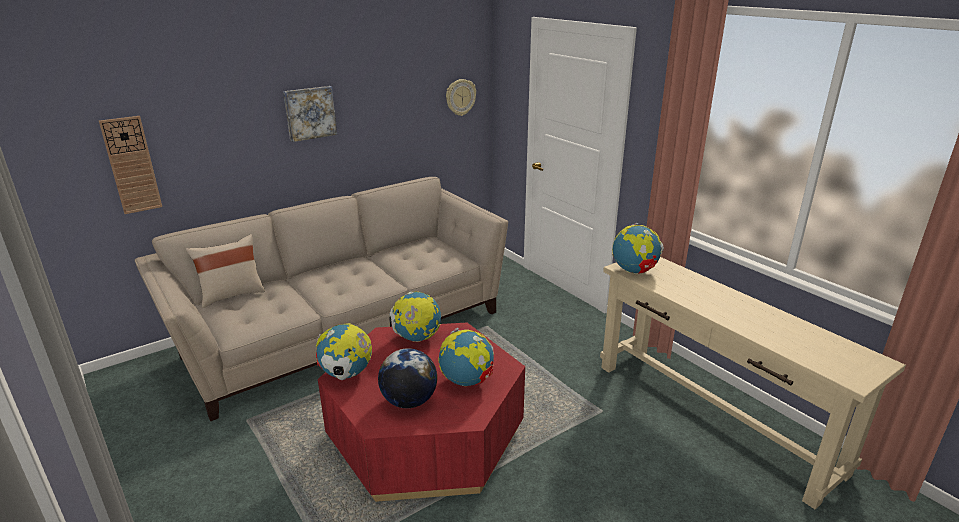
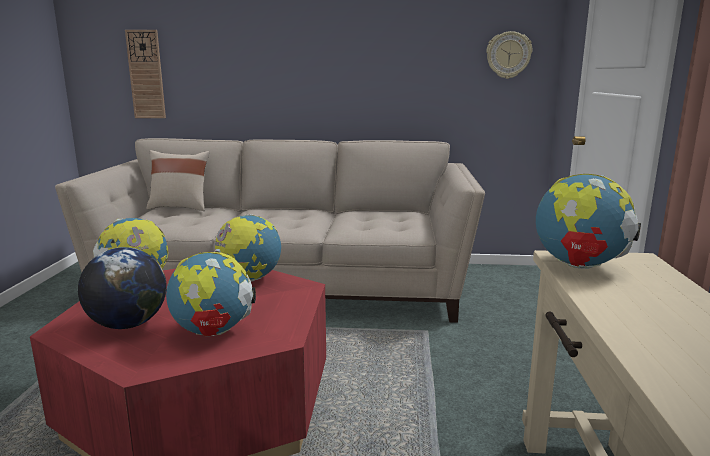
camera: 40 degrees right, 10 degrees down
(310, 113) = (313, 49): picture -> none

